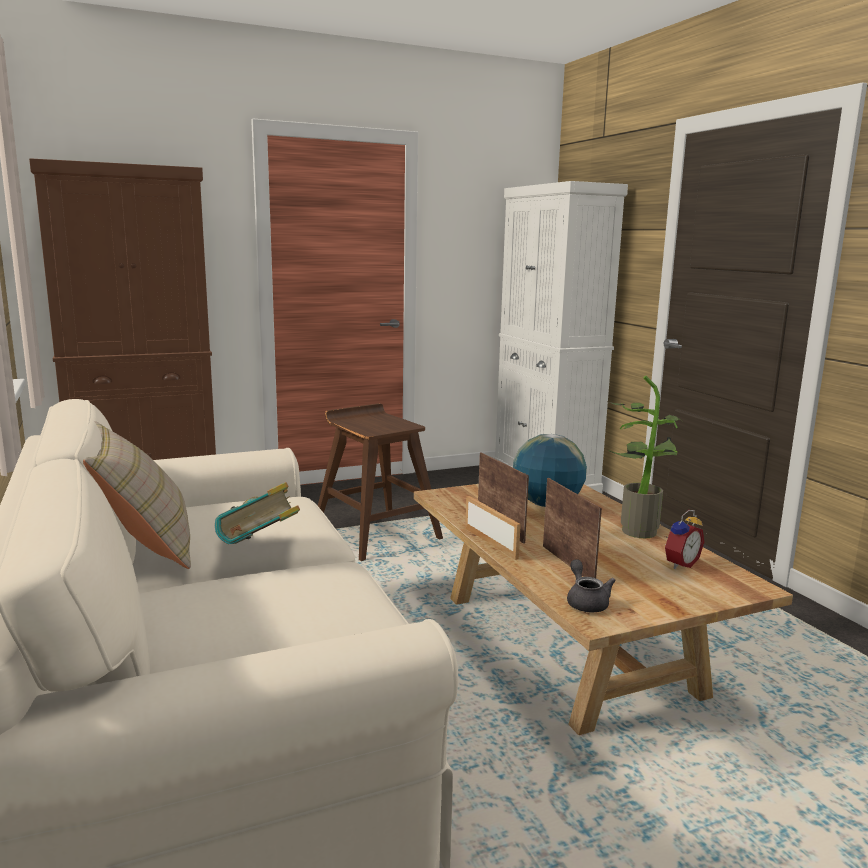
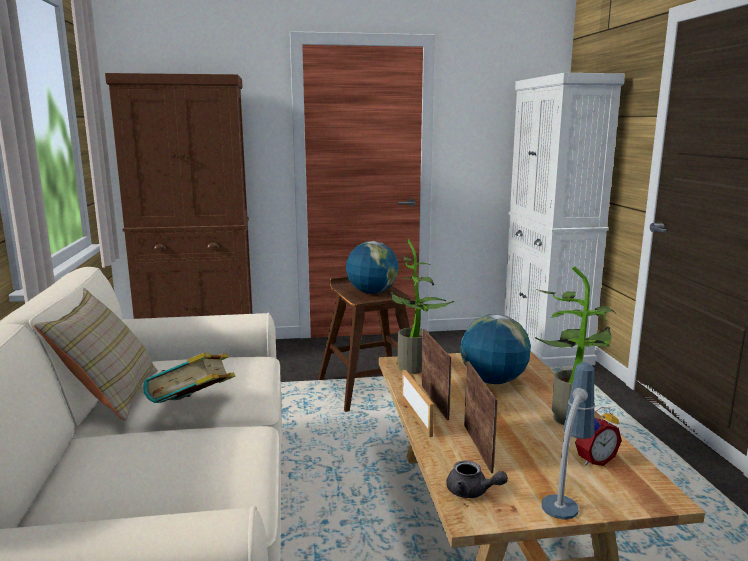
camera: 15 degrees right, 0 degrees up
(380, 424) = (372, 292): none -> globe
(461, 498) = (417, 367): none -> potted plant
(586, 602) = (472, 492): grey teapot -> grey teapot turned 120 degrees clockwise
(672, 594) = (566, 495): none -> table lamp

